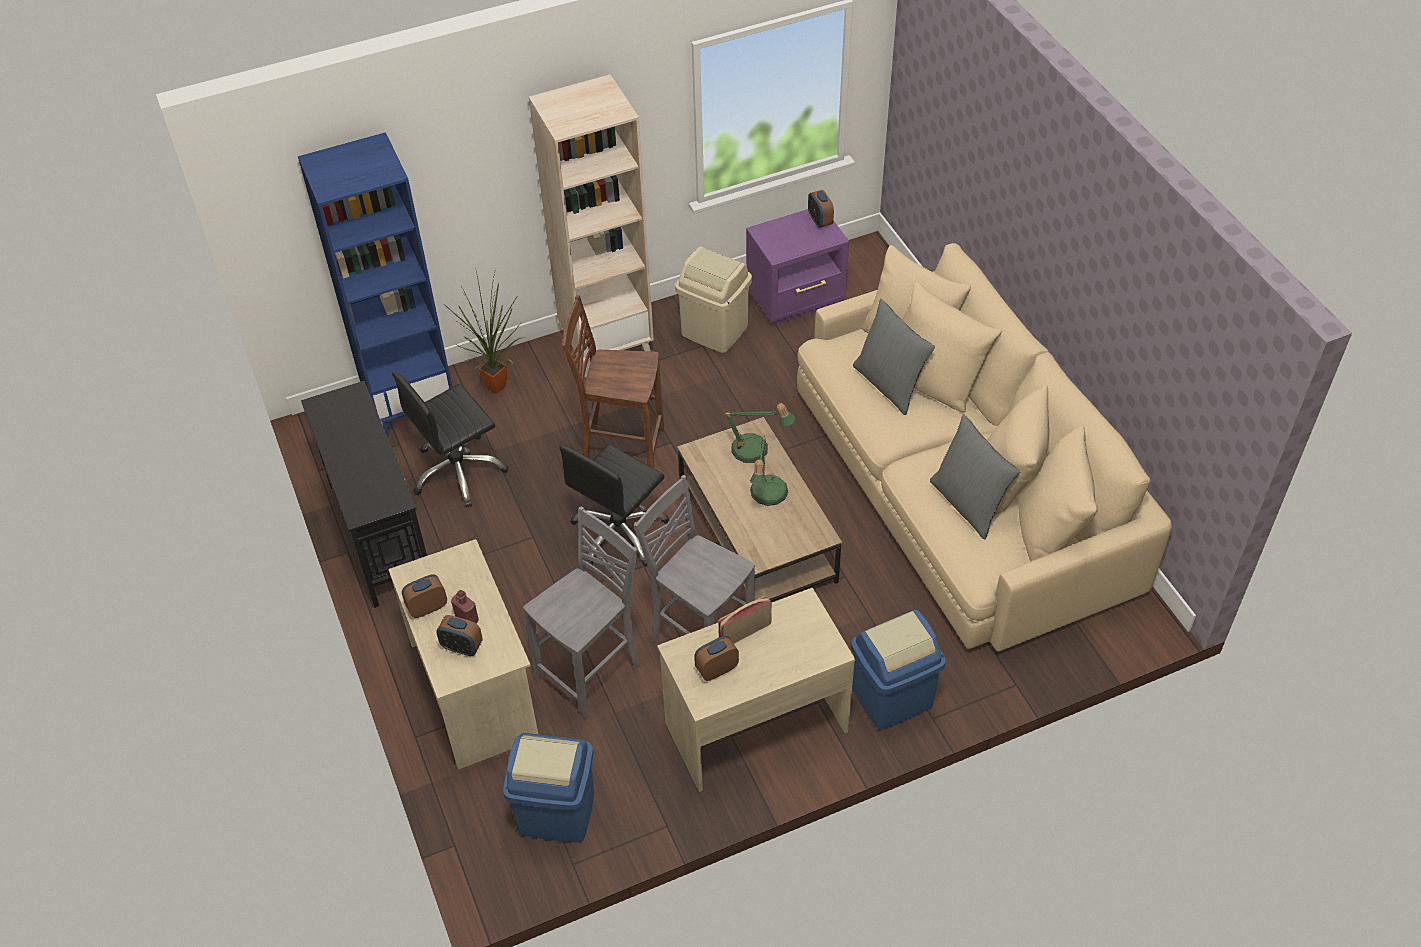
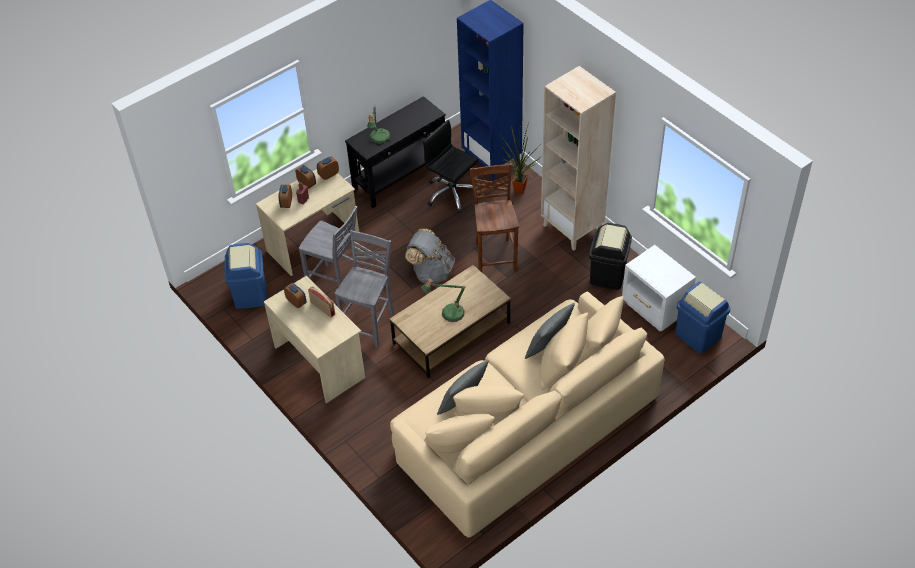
camera: 75 degrees right, 0 degrees up
(619, 533) = (431, 272): black office chair -> grey backpack
(715, 330) = (608, 275): beige trash can -> black trash can
(755, 451) = (481, 300): table lamp -> table lamp (379, 139)
(797, 299) = (655, 309): purple nightstand -> white nightstand
(820, 221) = (678, 279): alarm clock -> alarm clock (328, 175)
(891, 697) = (354, 419): blue trash can -> blue trash can (698, 335)

